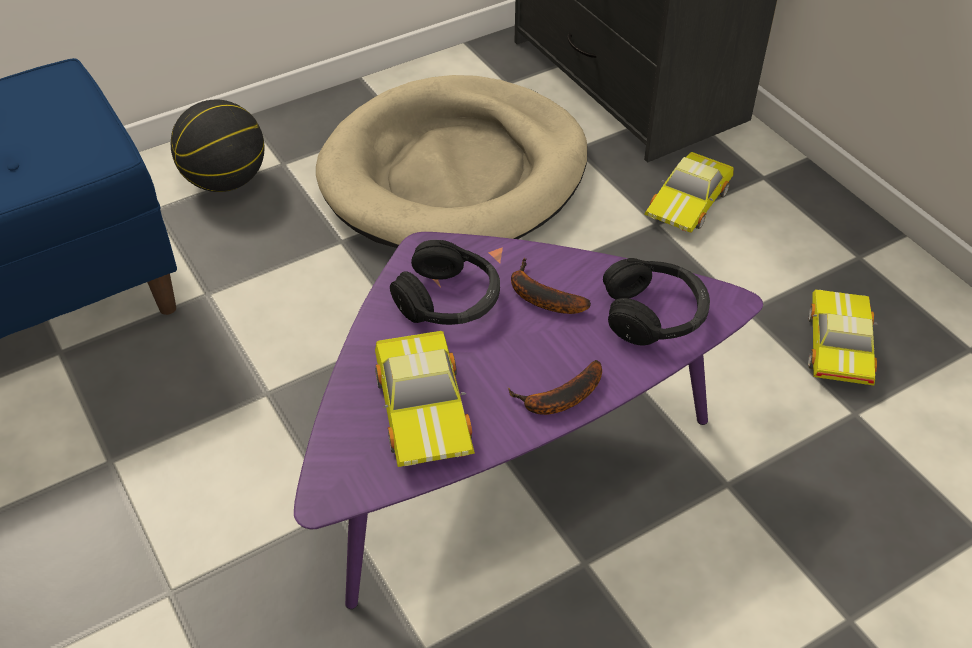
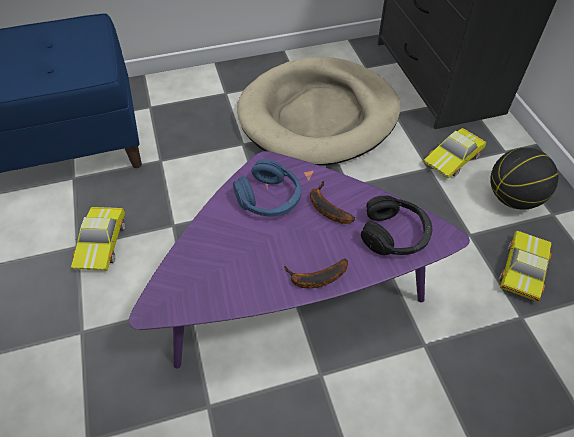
camera: 15 degrees right, 5 degrees up
(226, 181) = (191, 97): basketball -> basketball (513, 198)
(426, 407) = (231, 266): toy car -> toy car (103, 243)
(449, 300) = (269, 198): black headphones -> blue headphones

